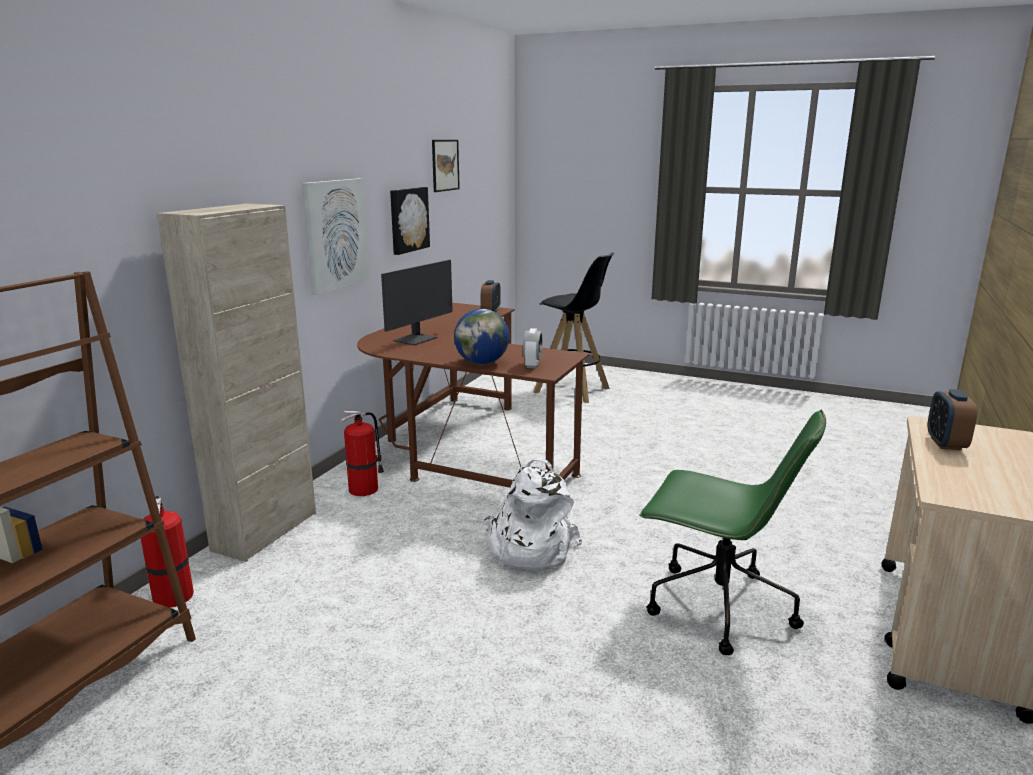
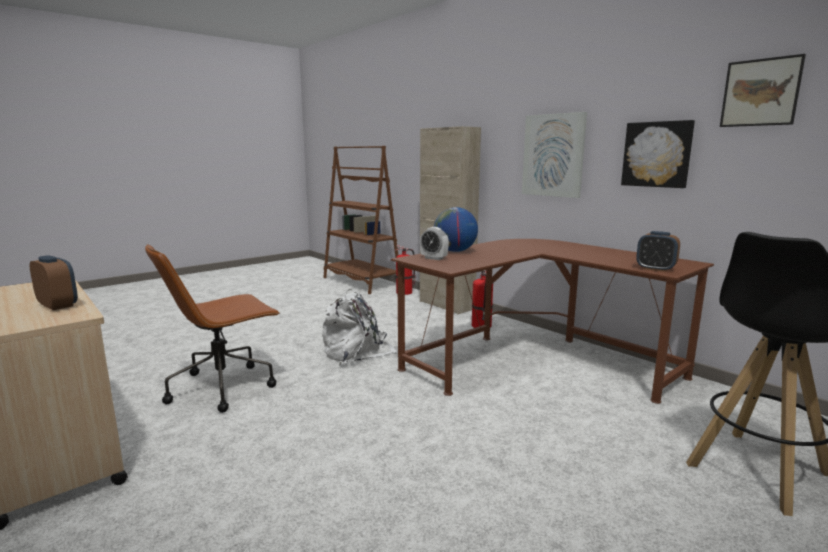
camera: 115 degrees right, 5 degrees down
(416, 339) = (539, 246): monitor -> none
(716, 607) = (224, 387): green office chair -> brown office chair

